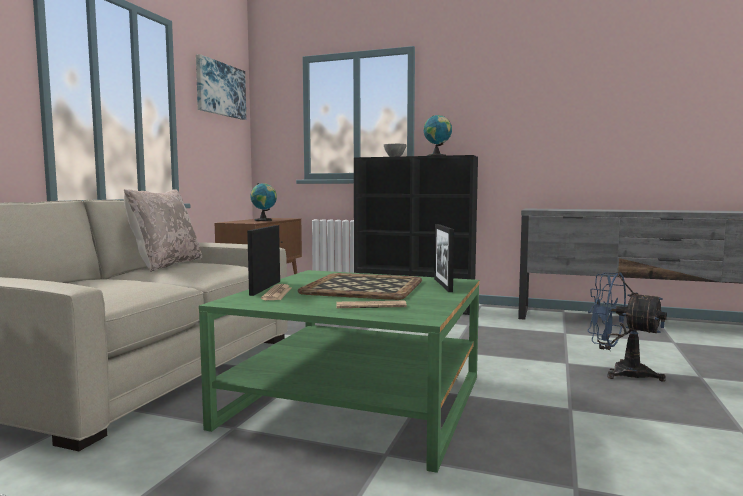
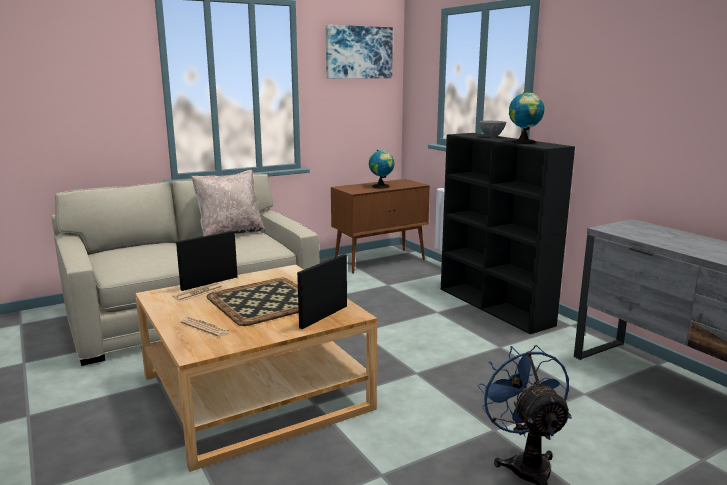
camera: 40 degrees right, 10 degrees up
(356, 400) = (255, 392): green coffee table -> beige coffee table

